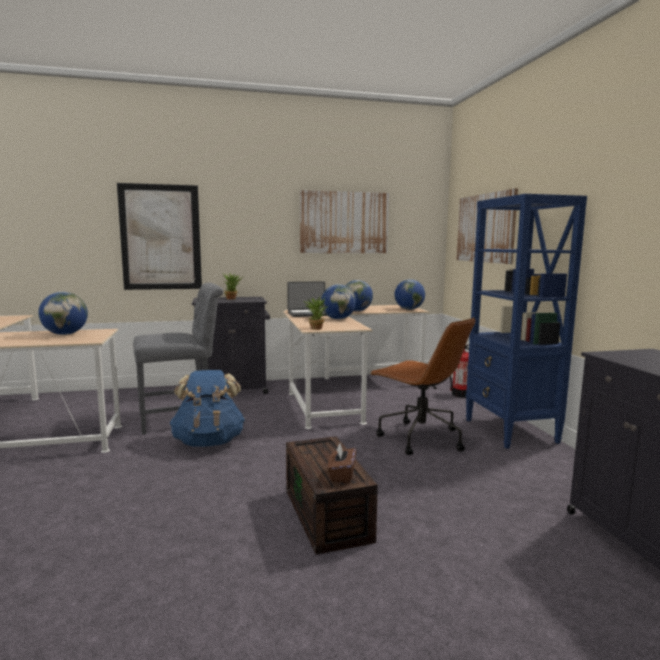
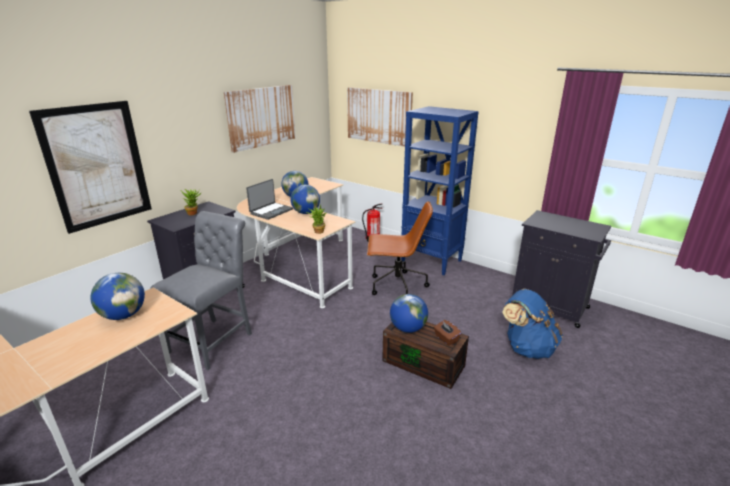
camera: 40 degrees left, 15 degrees up
(209, 442) = (274, 350): blue backpack -> blue backpack (527, 348)
(409, 309) = (326, 184): globe -> globe (408, 328)

